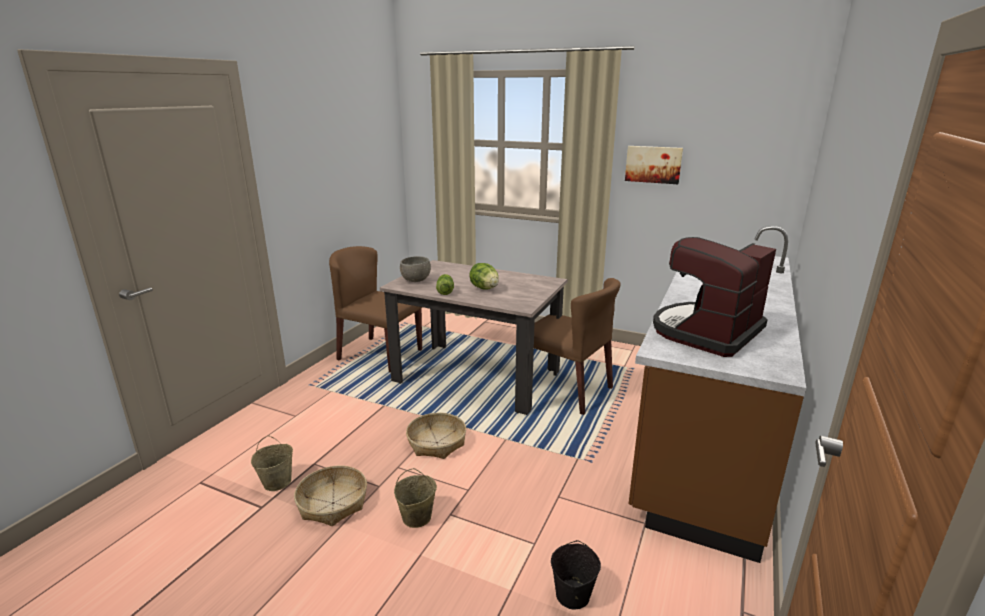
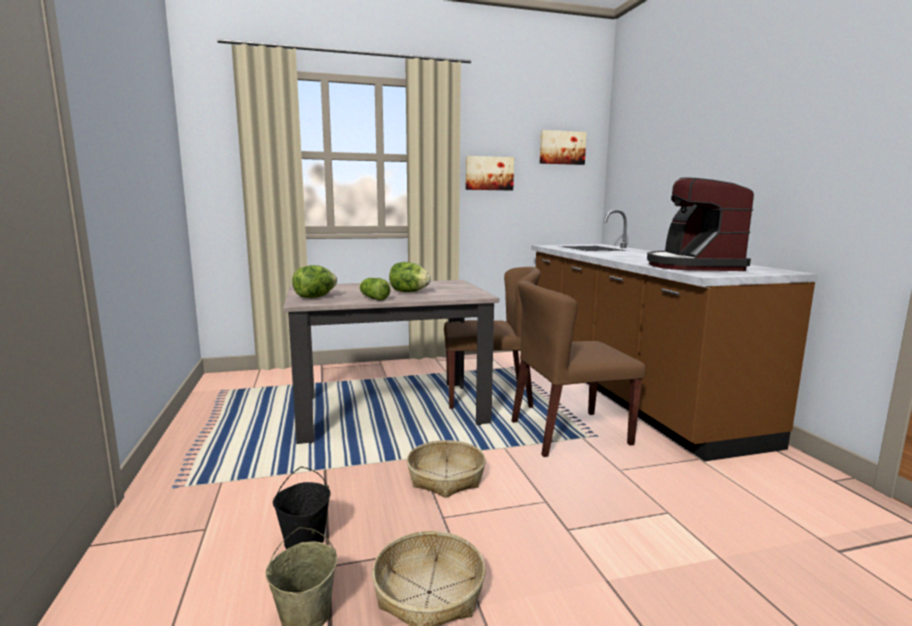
camera: 40 degrees left, 10 degrees down
(379, 354) = (235, 426): brown chair -> brown chair (569, 433)
(415, 280) = (315, 297): grey bowl -> lettuce
(416, 517) = (544, 551): beige bucket -> none
(572, 595) = (756, 532): black bucket -> black bucket (304, 541)
(750, 137) = (562, 148): none -> picture

